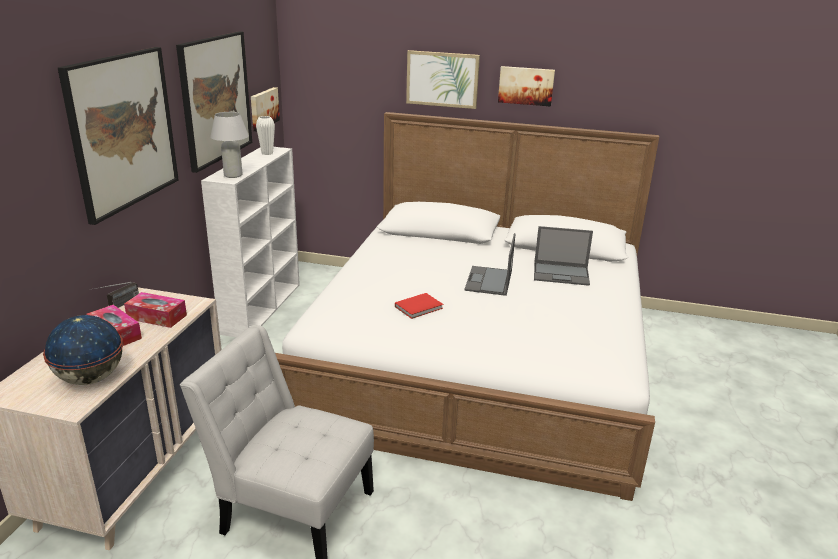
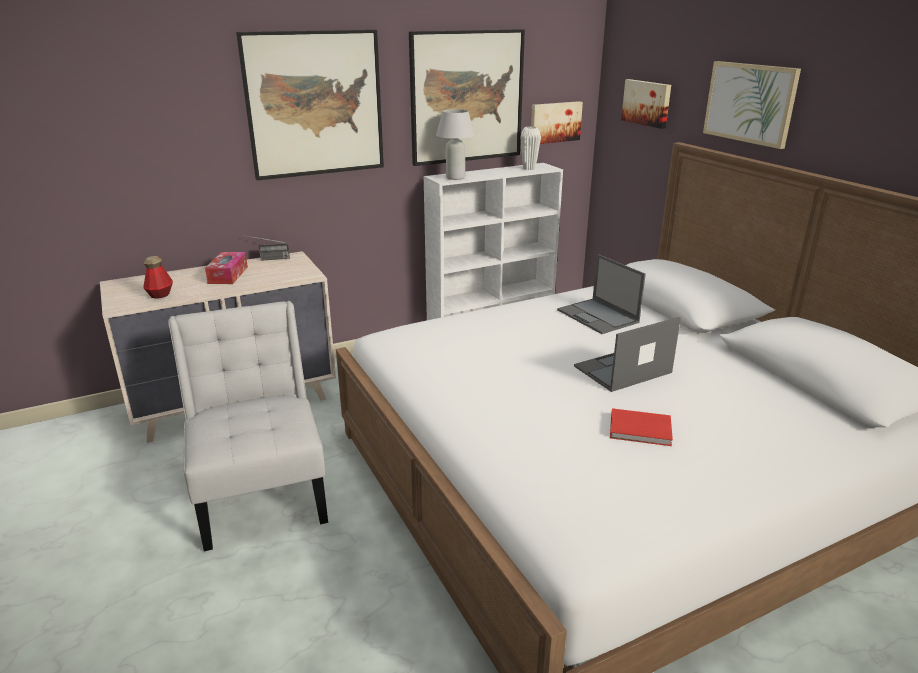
camera: 50 degrees right, 0 degrees up
(90, 378) = (160, 295): globe -> bottle
(157, 317) = (269, 274): tissue box -> none
(420, 307) = (496, 361): red book -> red book (642, 430)
(526, 85) = (857, 119): picture -> picture (647, 103)
(561, 274) = (738, 403): laptop -> laptop (598, 316)

